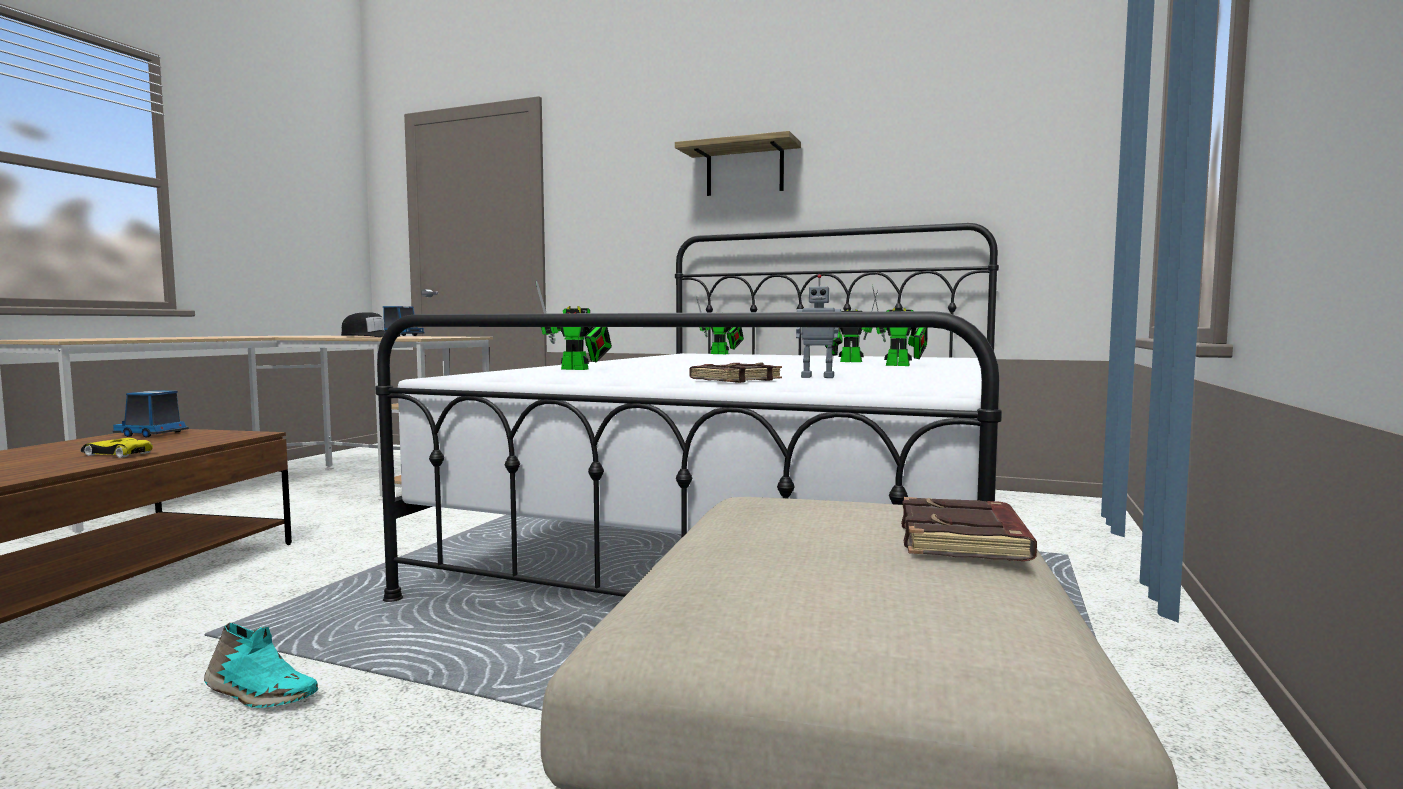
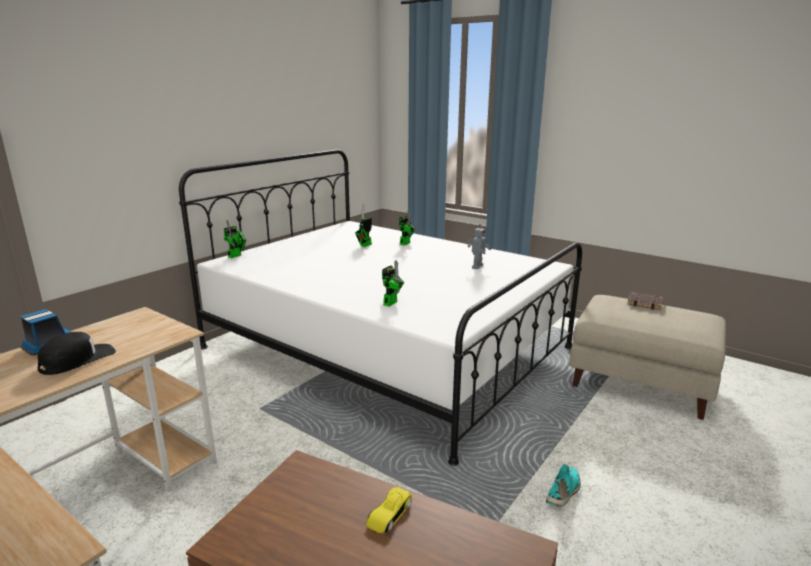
camera: 75 degrees left, 15 degrees up
(152, 434) = (258, 531): toy truck -> none
(735, 380) = (489, 280): brown book -> none
(744, 170) = (213, 113): shelf -> none

